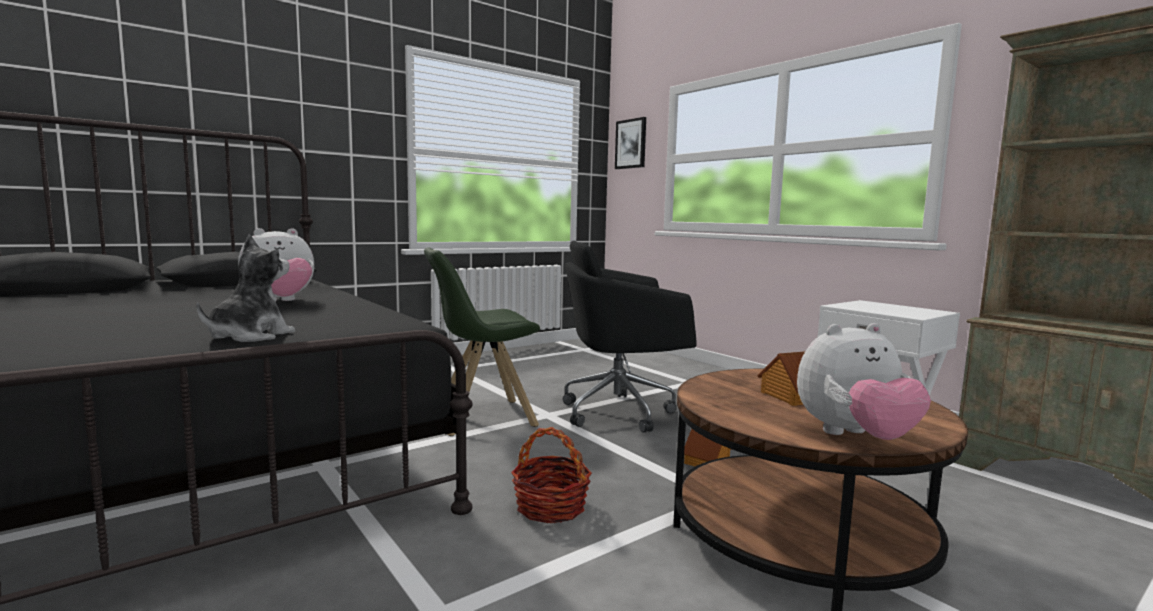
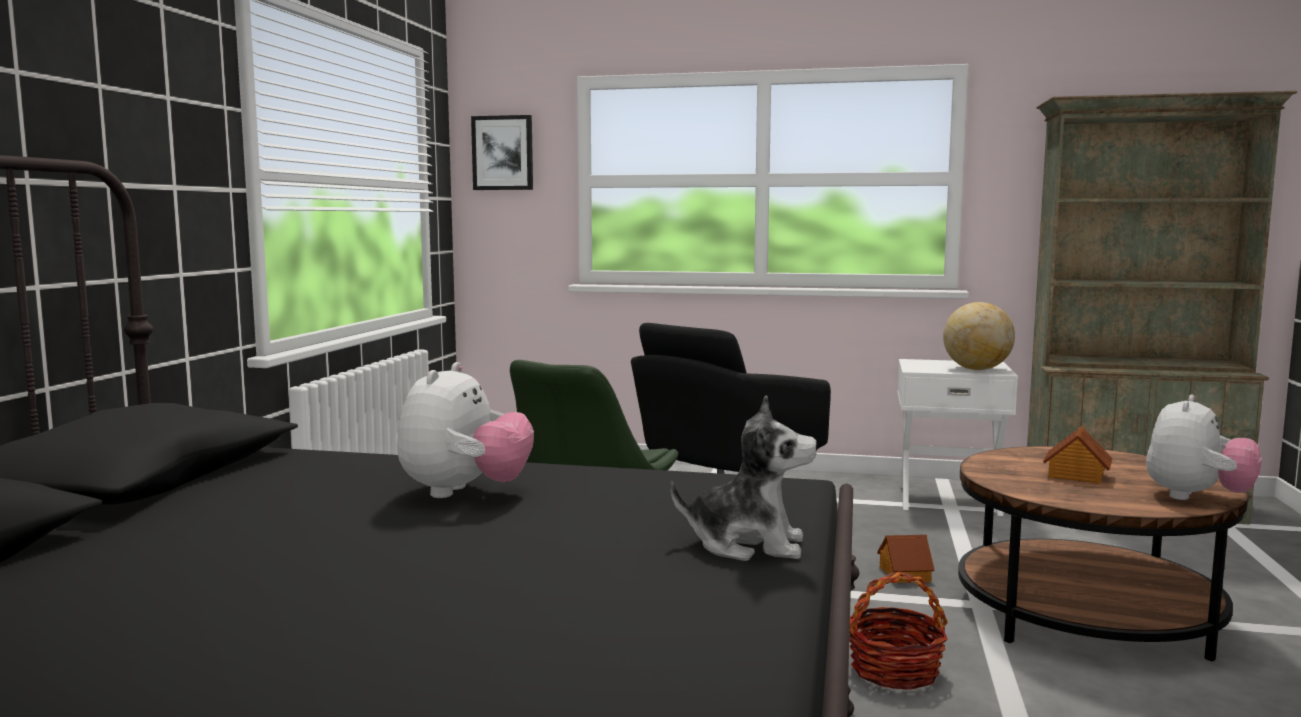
camera: 40 degrees left, 0 degrees up
(249, 336) = (747, 545): plush toy -> plush toy turned 120 degrees clockwise
(900, 312) = (977, 369): none -> globe

